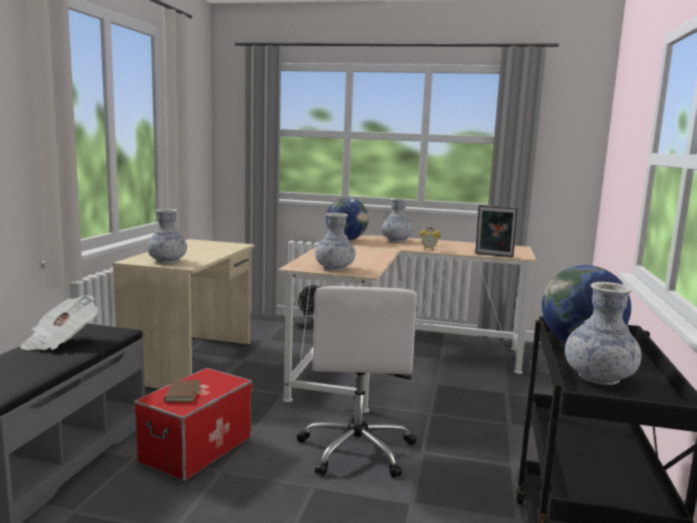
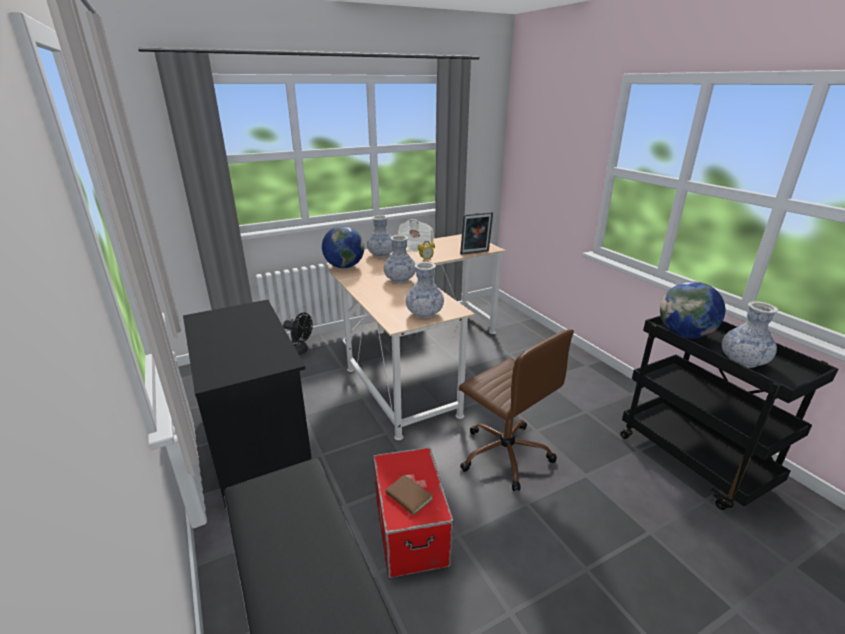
camera: 40 degrees left, 15 degrees up
(60, 341) = (274, 524): newspaper -> newspaper (415, 246)
(167, 261) = (249, 363): vase -> vase (400, 279)
(192, 361) = (258, 441): beige desk -> black desk
(357, 449) = (504, 453): white office chair -> brown office chair

